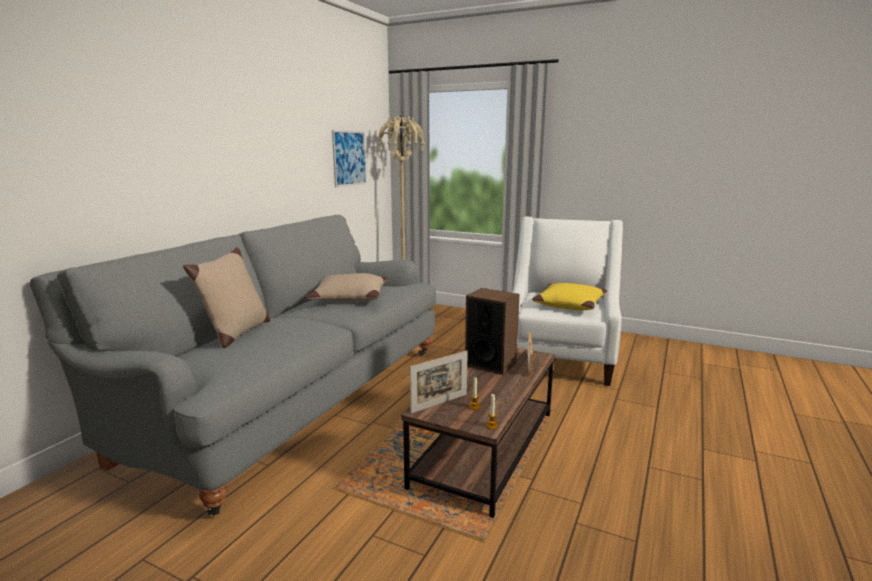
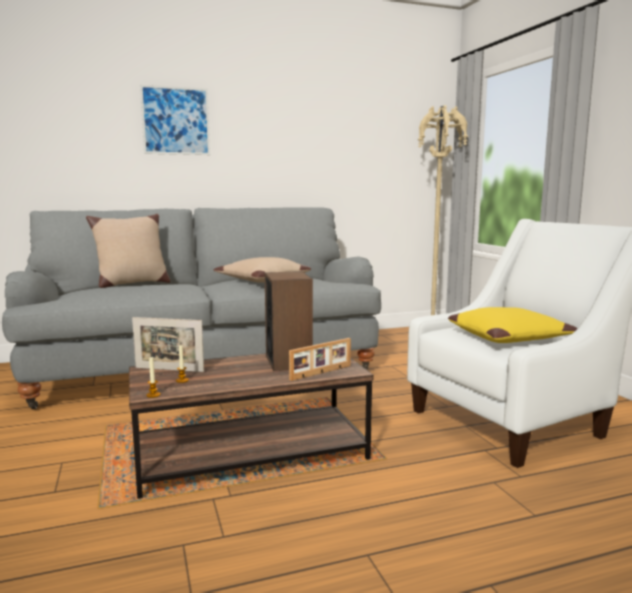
camera: 45 degrees right, 5 degrees down
(349, 158) = (380, 155): picture -> picture (176, 121)

